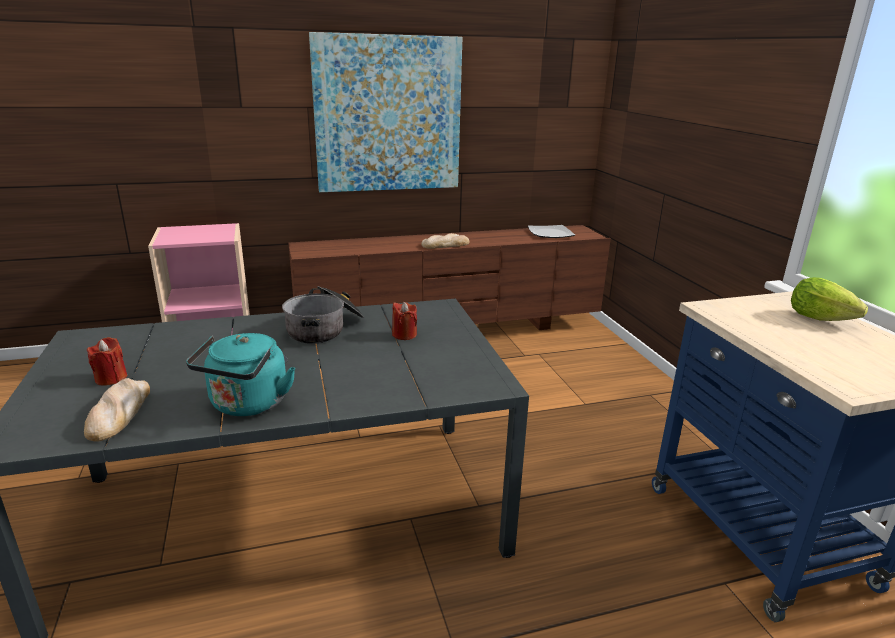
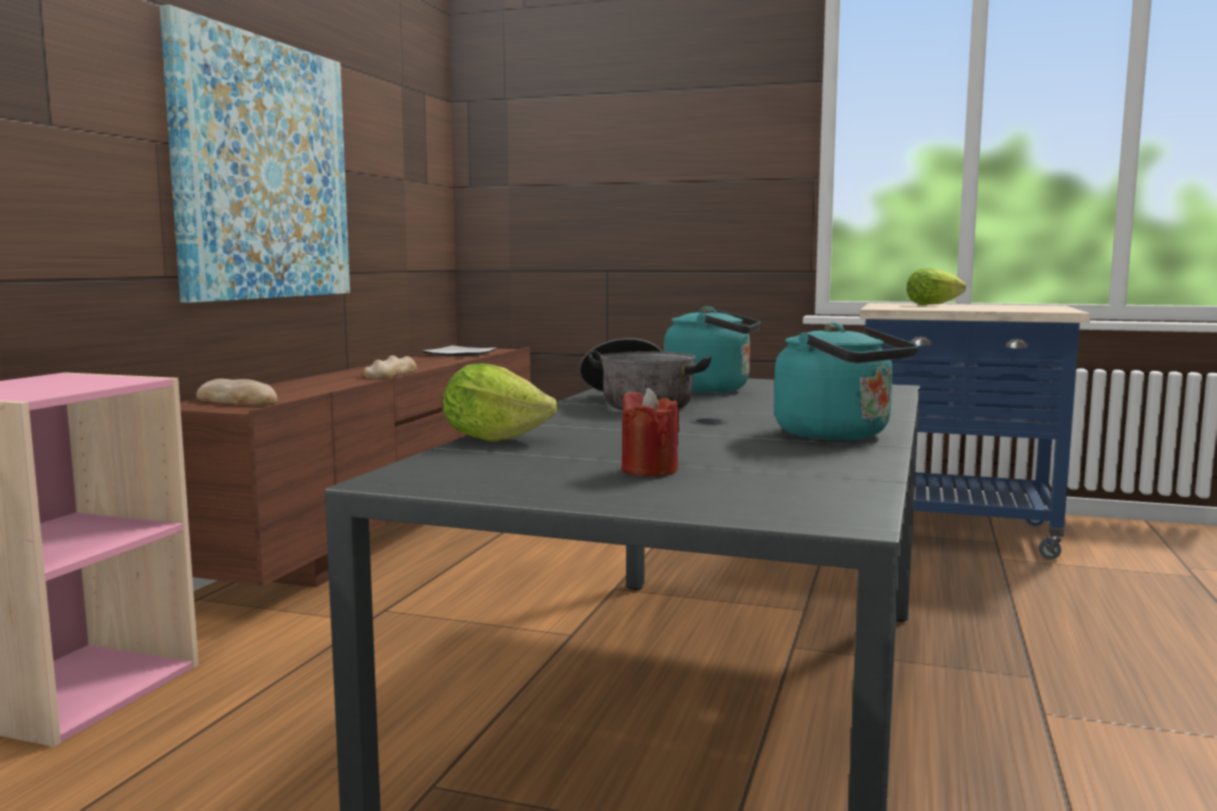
camera: 55 degrees left, 15 degrees down
(119, 413) = (792, 472): bread -> bread (238, 401)
(182, 327) = (494, 438): none -> lettuce
(404, 335) = (713, 390): red candle -> turquoise kettle

